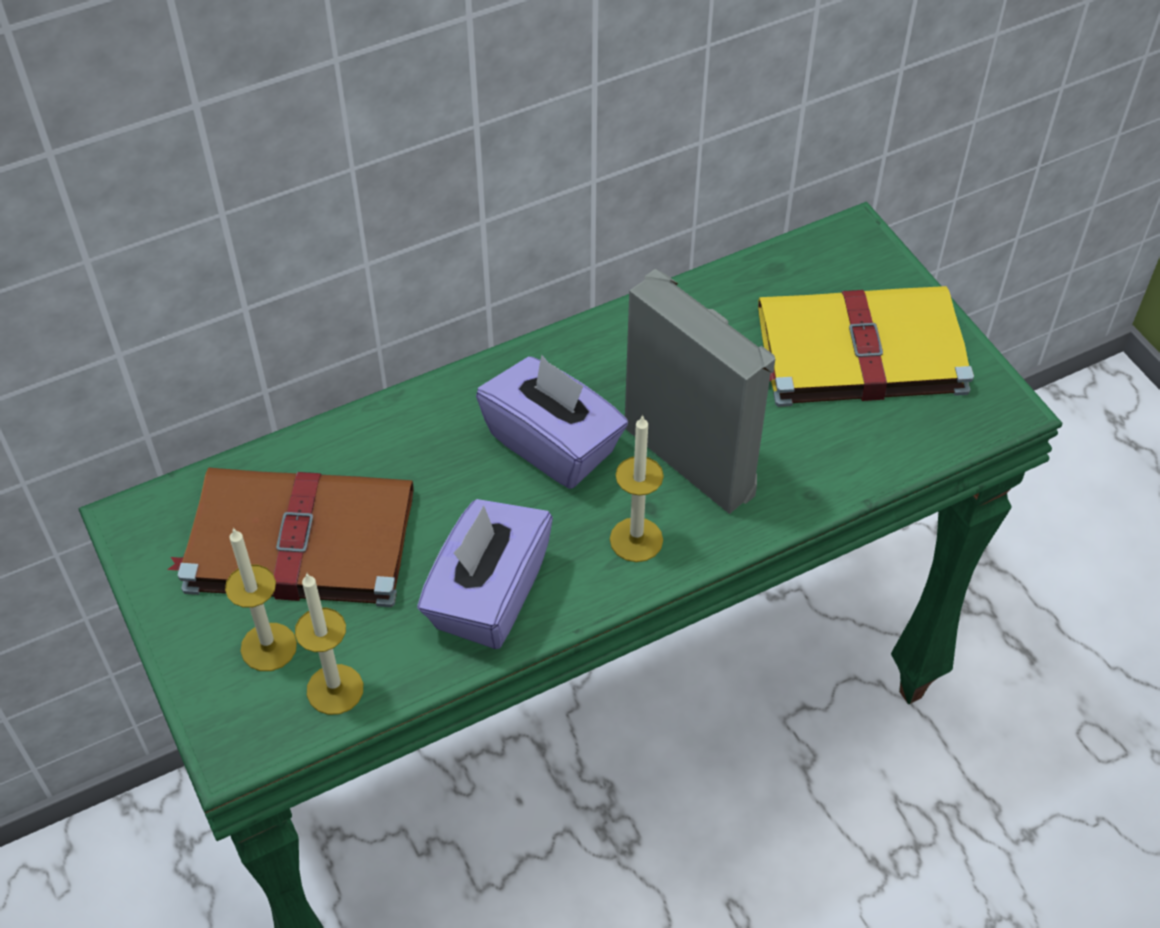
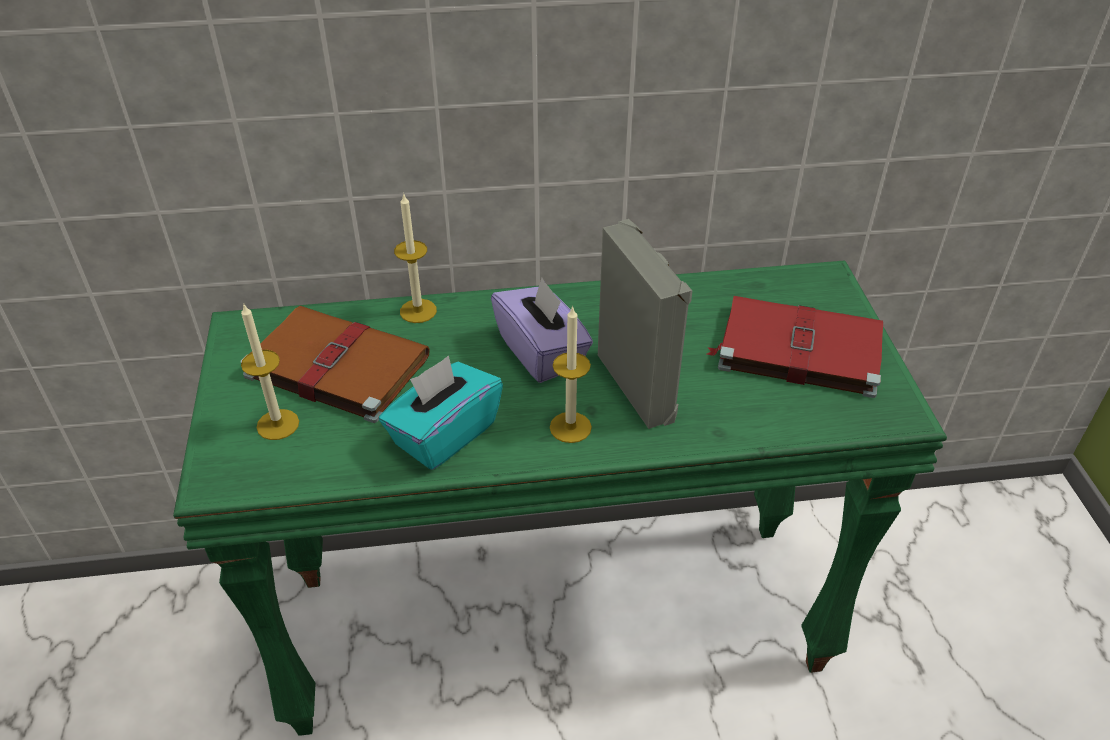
camera: 20 degrees right, 10 degrees down
(335, 689) = (305, 463): candle -> candle (418, 311)
(487, 595) = (444, 434): purple tissue box -> turquoise tissue box
(857, 351) = (796, 349): yellow book -> red book

